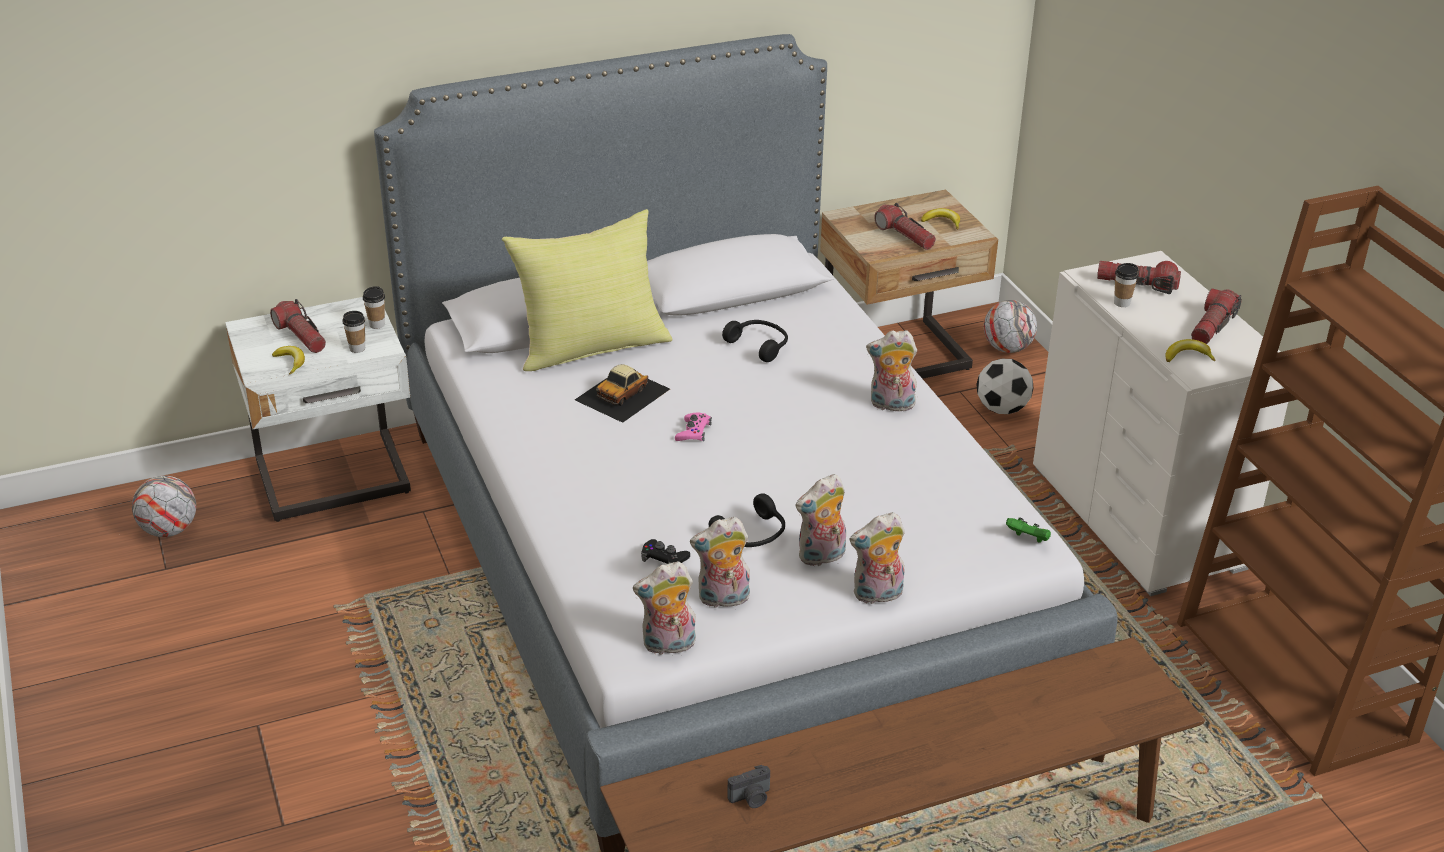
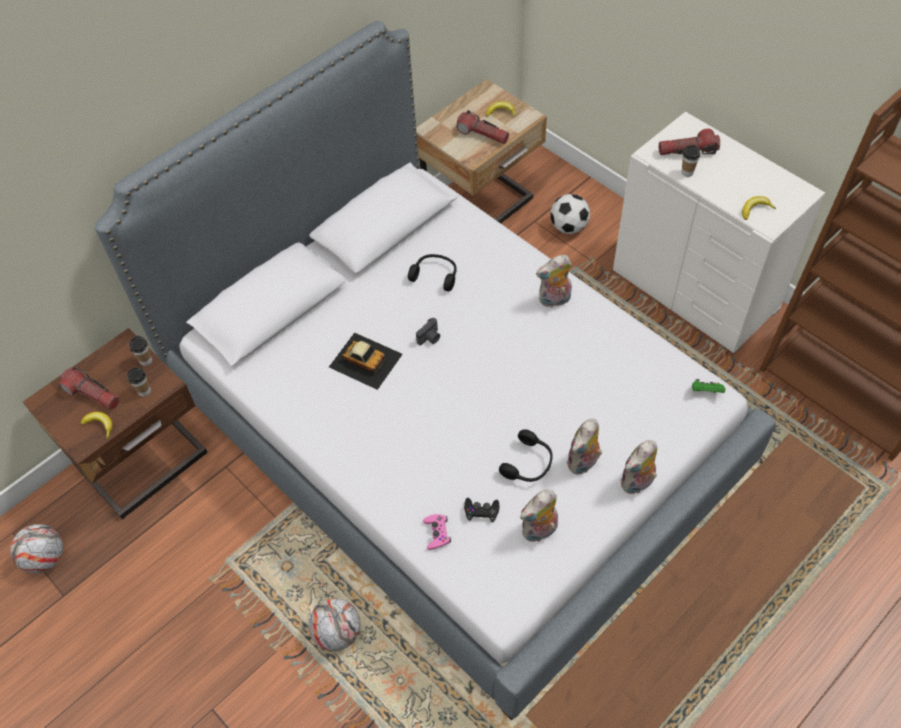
camera: 20 degrees left, 20 degrees up
(335, 480) = (145, 463): white nightstand -> brown nightstand
(591, 346) = (316, 320): yellow pillow -> none
(623, 394) = (365, 360): toy car -> toy car turned 75 degrees counterclockwise
(668, 646) = (525, 590): plush toy -> none
(693, 432) = (435, 378): pink game controller -> pink game controller (437, 533)
(751, 798) = (628, 680): camera -> camera (430, 338)
(1007, 348) = (546, 172): football -> football (337, 633)
(1212, 327) = (755, 175): flashlight -> none

